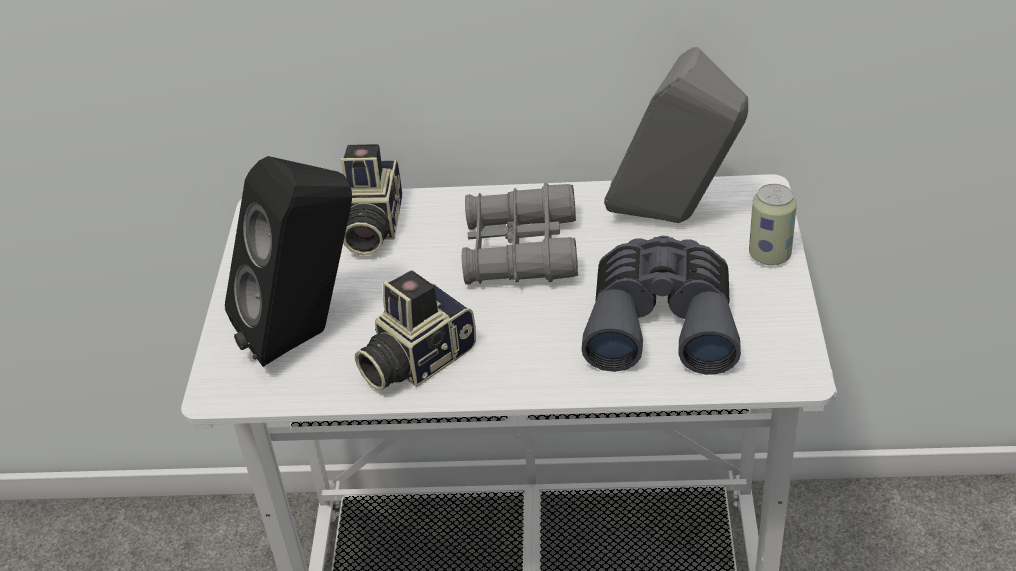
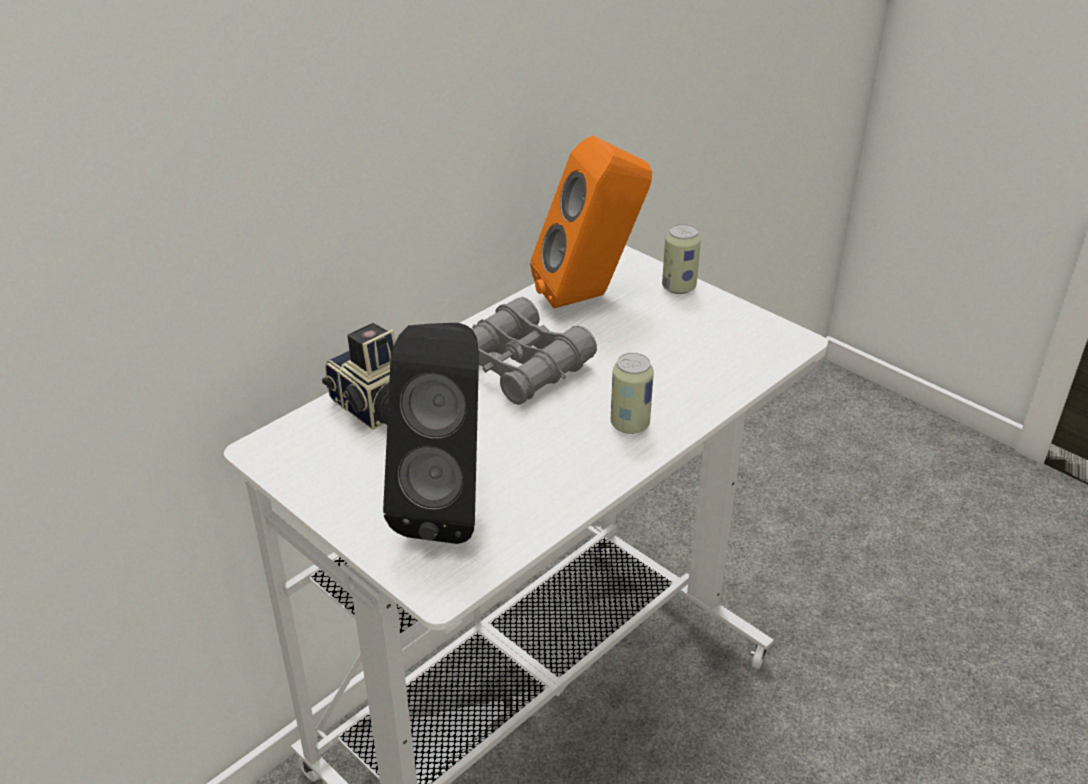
camera: 50 degrees left, 5 degrees down
(415, 359) = (558, 472): camera -> none
(526, 357) = (630, 424): none -> can
(661, 321) = (677, 356): grey binoculars -> none
(674, 219) = (590, 296): grey speaker -> orange speaker

